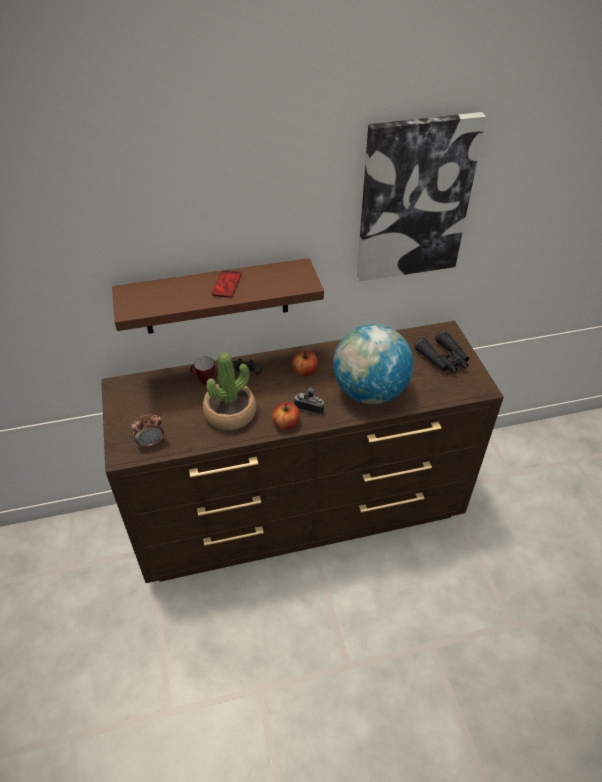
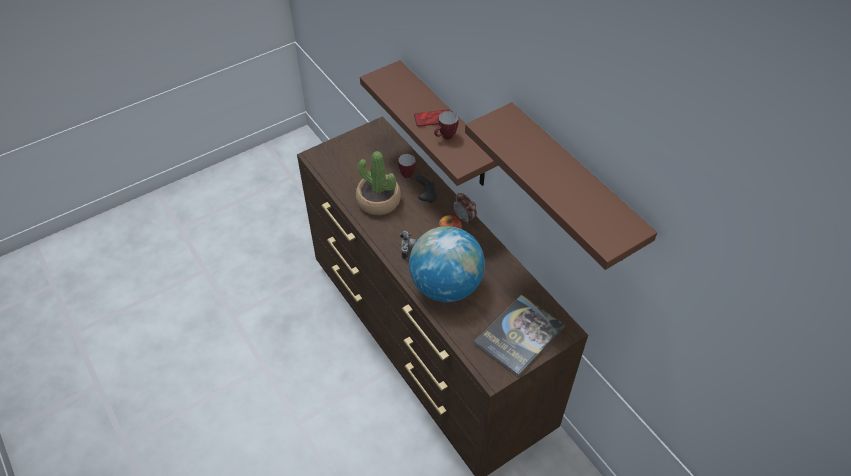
camera: 70 degrees right, 5 degrees up
(151, 443) = (331, 167): alarm clock -> alarm clock (464, 218)
(260, 283) = (445, 137): none -> mug
(286, 424) = (382, 238): apple -> none
(414, 200) = (574, 186): picture -> brown shelf
(443, 359) = (519, 335): black binoculars -> book

